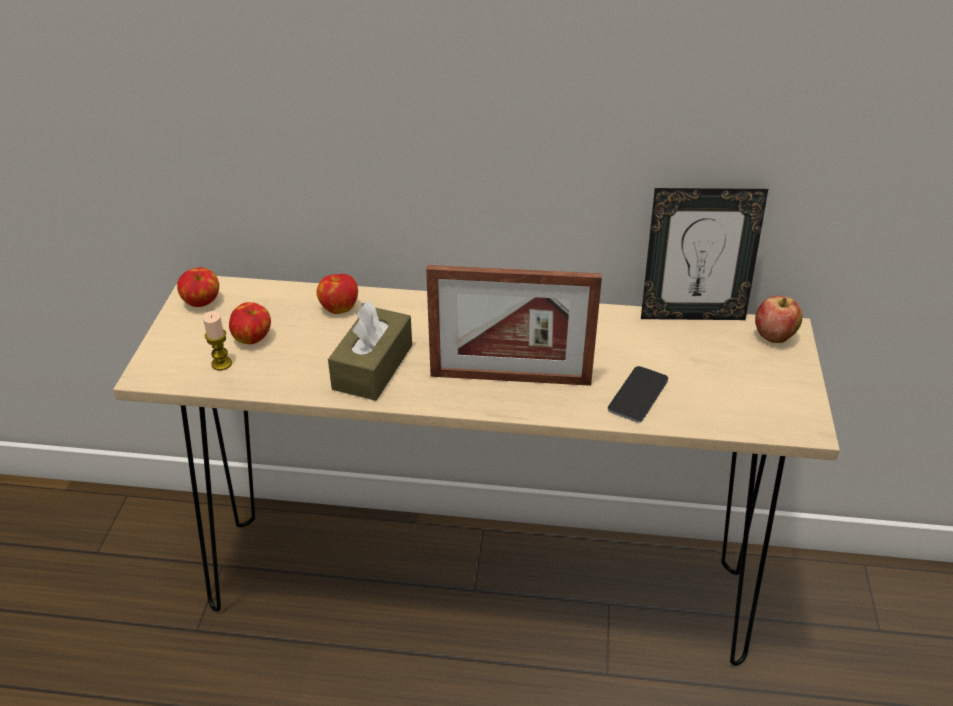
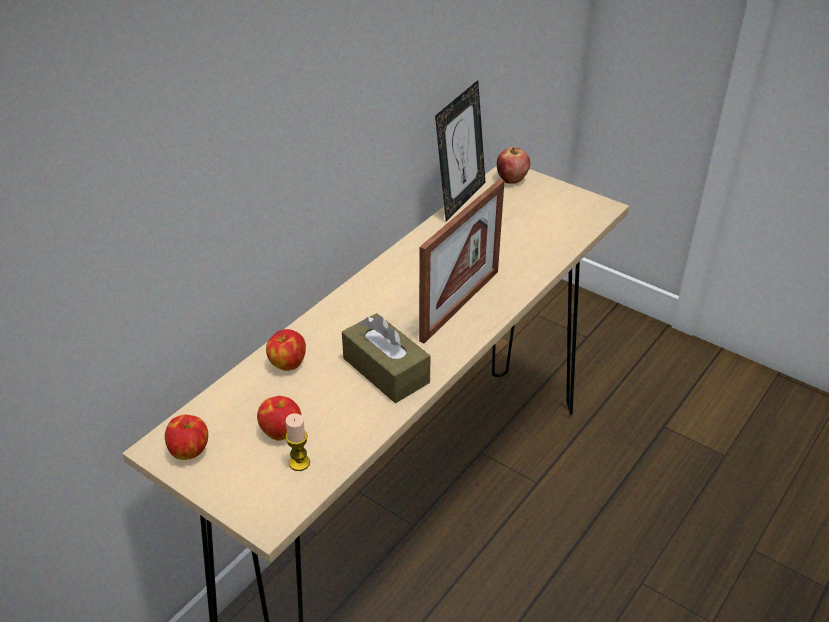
camera: 60 degrees left, 0 degrees up
(638, 394) = (523, 256): phone -> none

